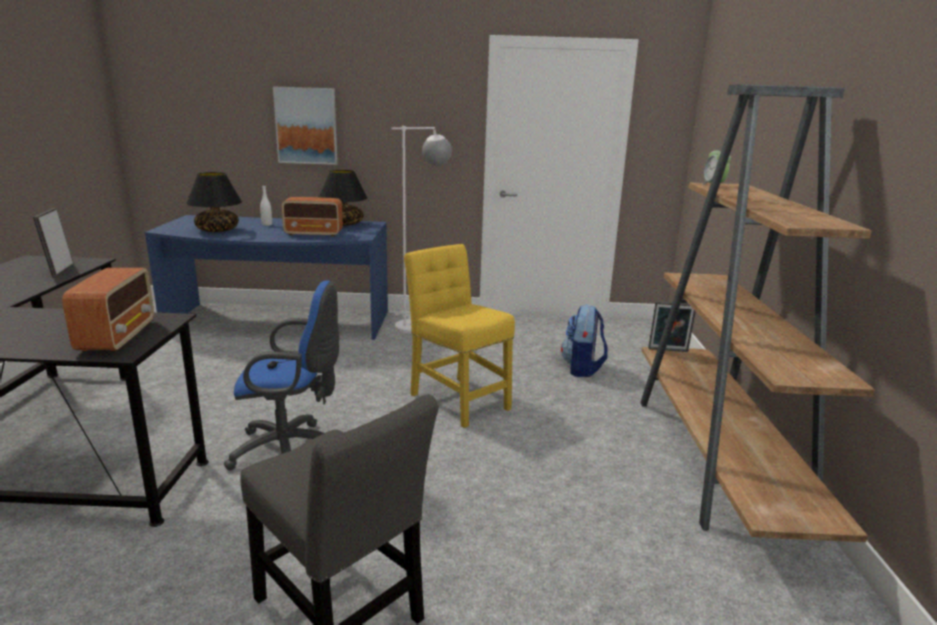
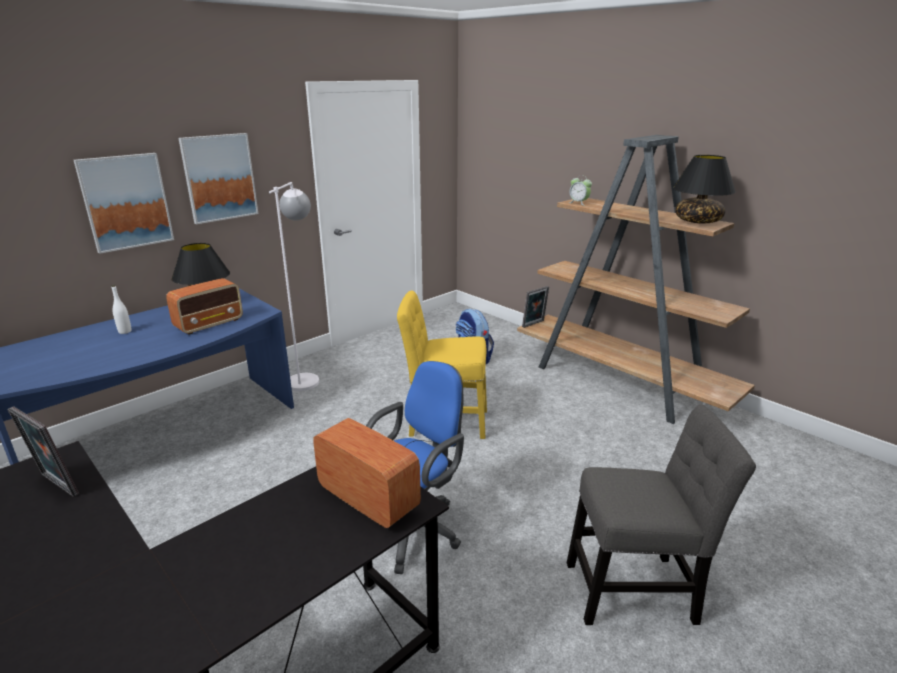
camera: 45 degrees left, 5 degrees up
(218, 230) = (87, 358): black table lamp -> black table lamp (698, 221)
(386, 118) = (219, 177): none -> picture

